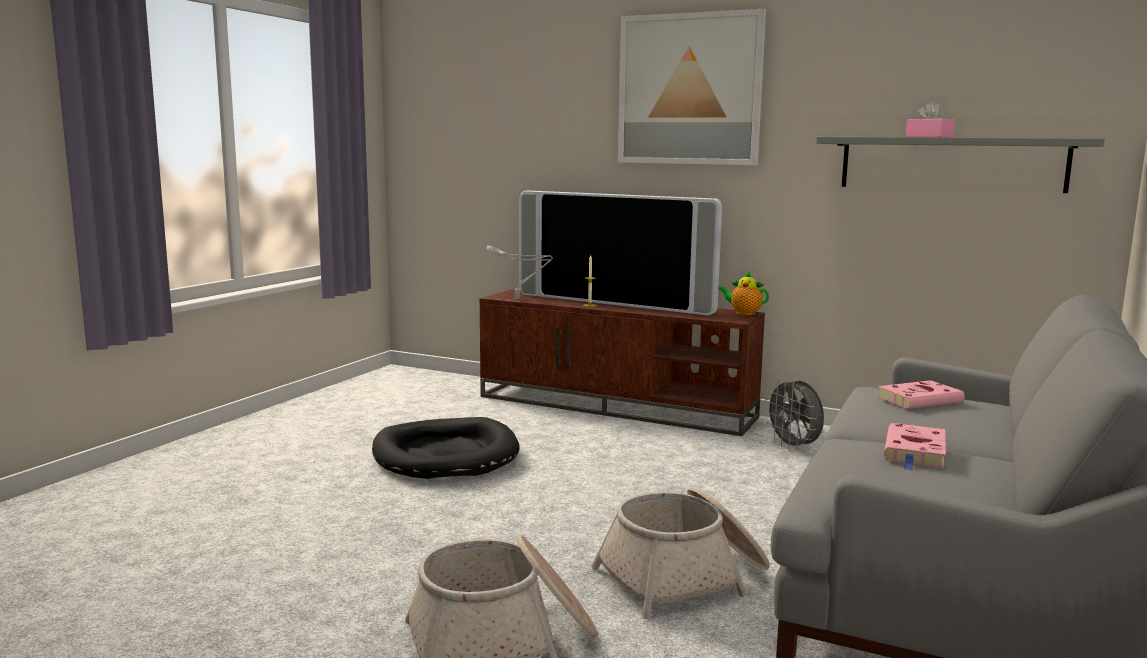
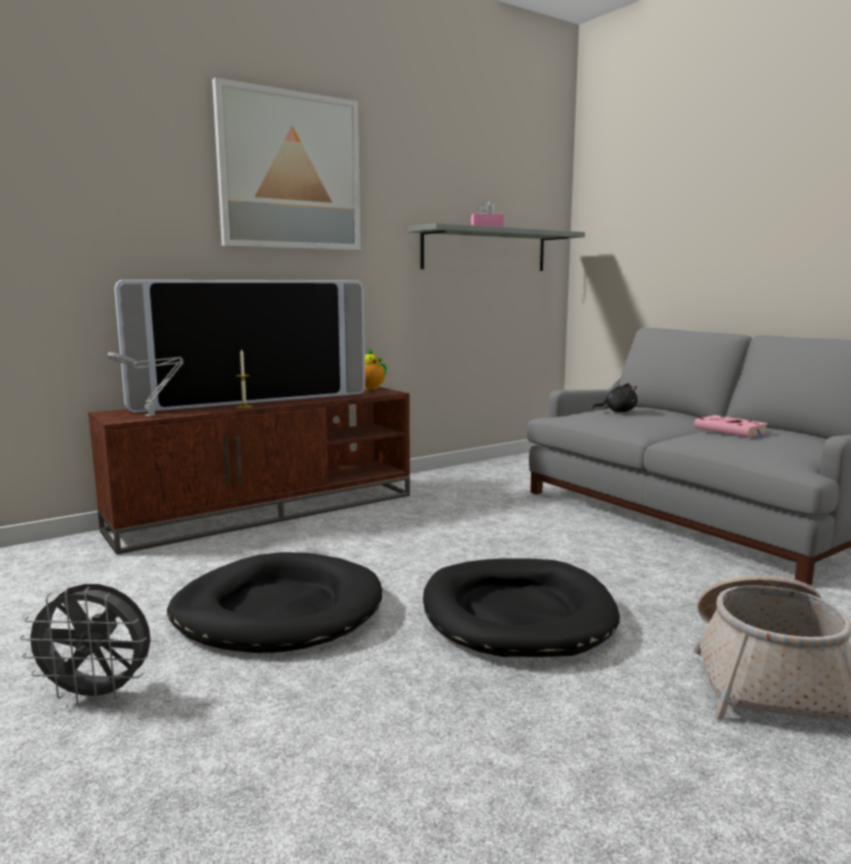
camera: 60 degrees left, 0 degrees up
(523, 524) = (517, 614): none -> black dog bed
(685, 578) = (670, 581): basket -> none
(794, 447) = (453, 489): grey fan -> grey fan (98, 695)
(921, 400) = (618, 411): pink book -> black plush toy

